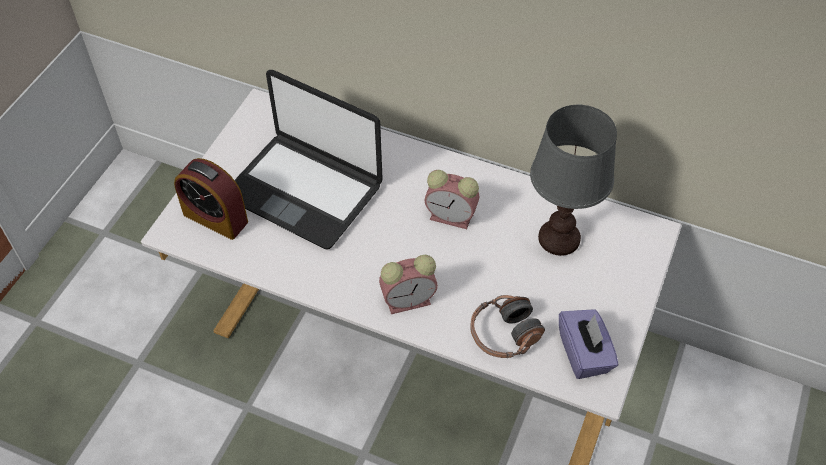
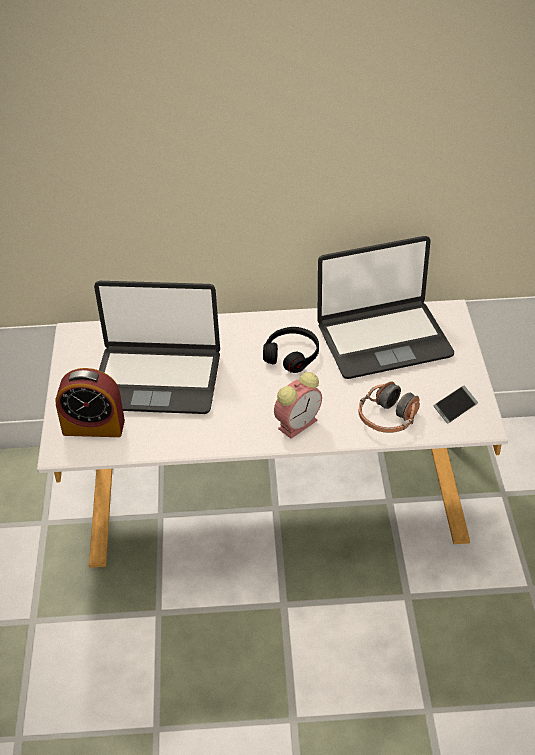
camera: 25 degrees left, 10 degrees down
(453, 217) = (292, 355): alarm clock -> black headphones
(559, 238) = (383, 340): grey table lamp -> laptop
(584, 354) = (455, 408): purple tissue box -> phone

